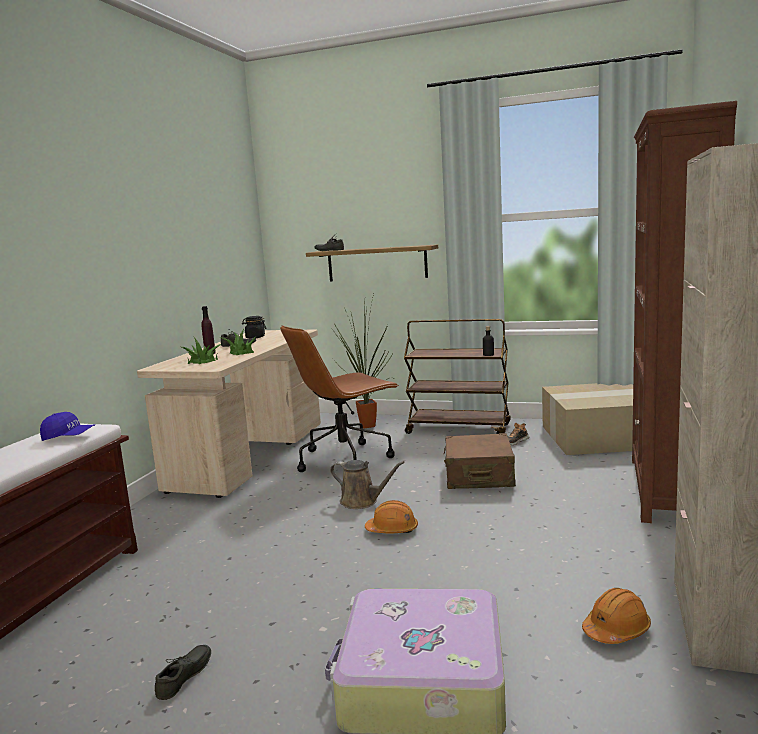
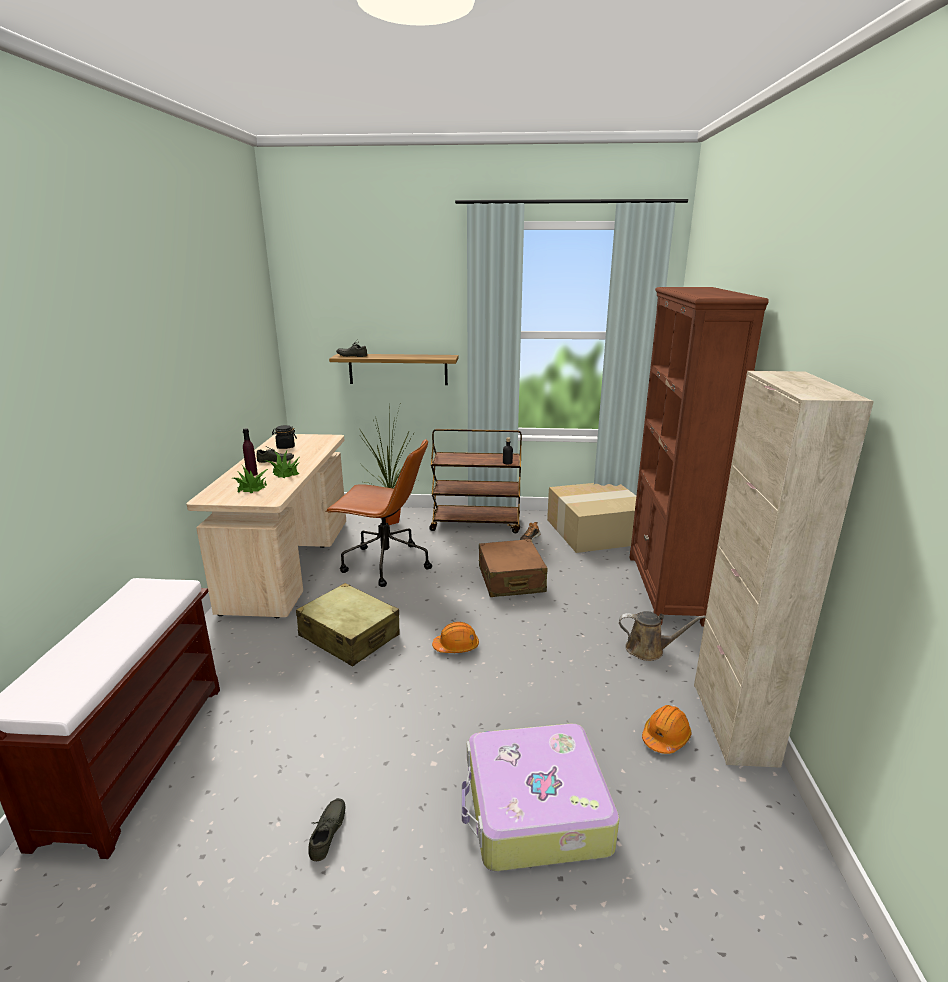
camera: 15 degrees left, 10 degrees up
(69, 437) = (153, 603): blue cap -> none
(282, 515) = (349, 636): none -> beige suitcase
(345, 459) = (384, 564): brown office chair -> brown office chair turned 120 degrees counterclockwise
(362, 501) = (418, 615): brown watering can -> brown watering can (648, 649)

